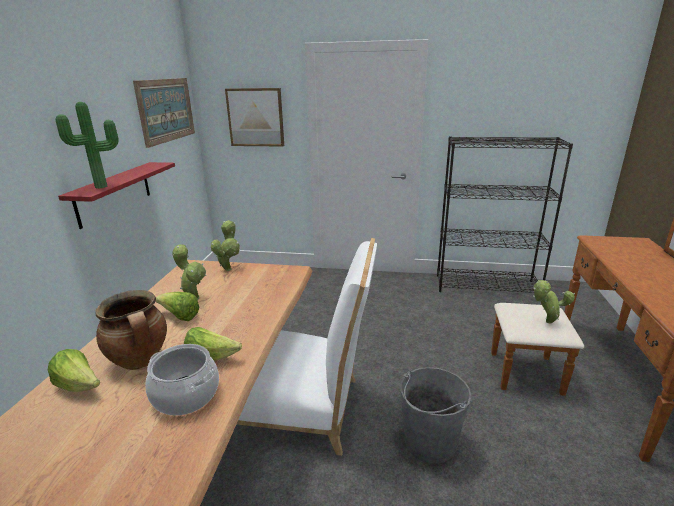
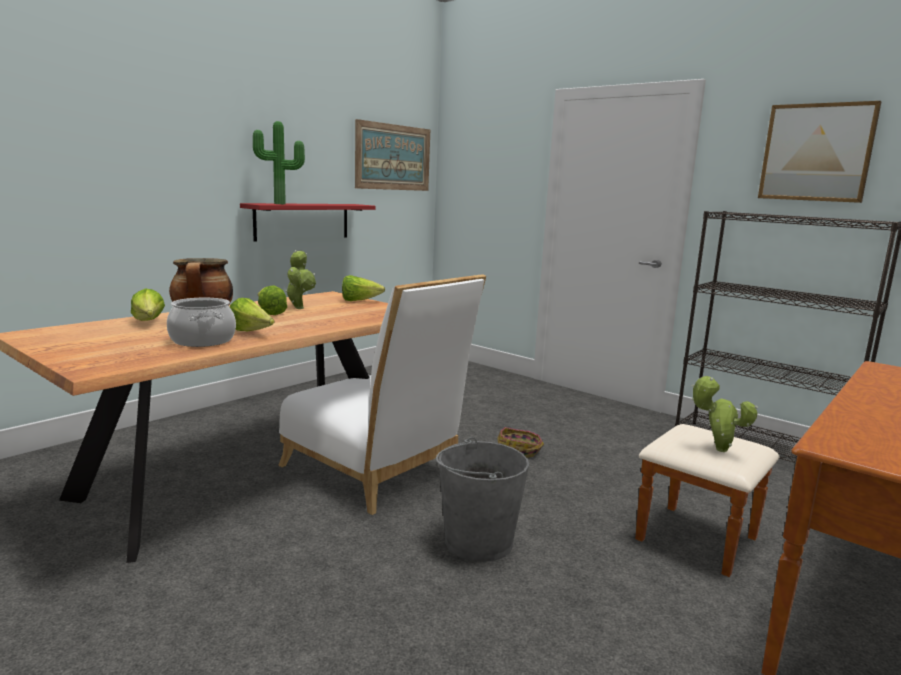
camera: 30 degrees right, 10 degrees down
(229, 268) = (359, 301): potted plant -> lettuce
(255, 117) = (493, 177): picture -> picture (816, 152)
(371, 341) = (520, 450): none -> basket

